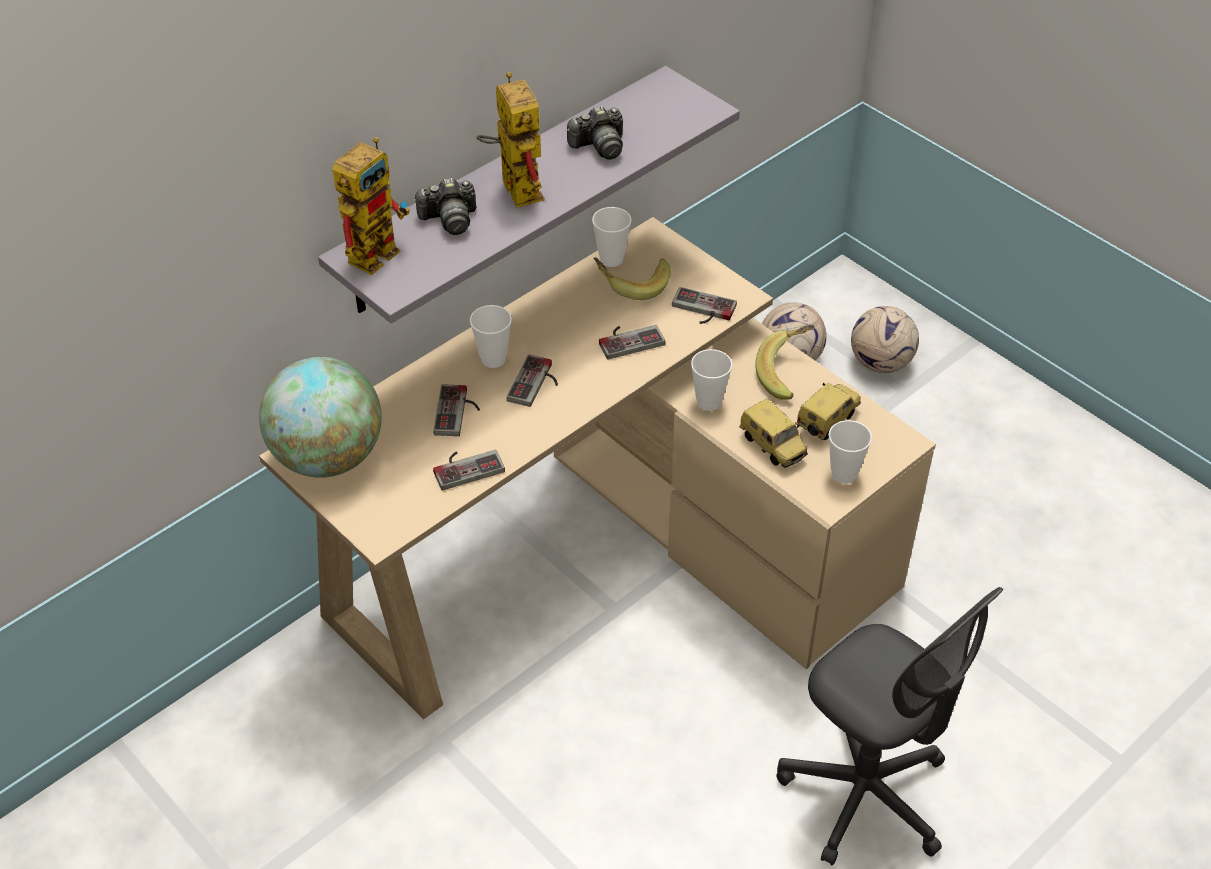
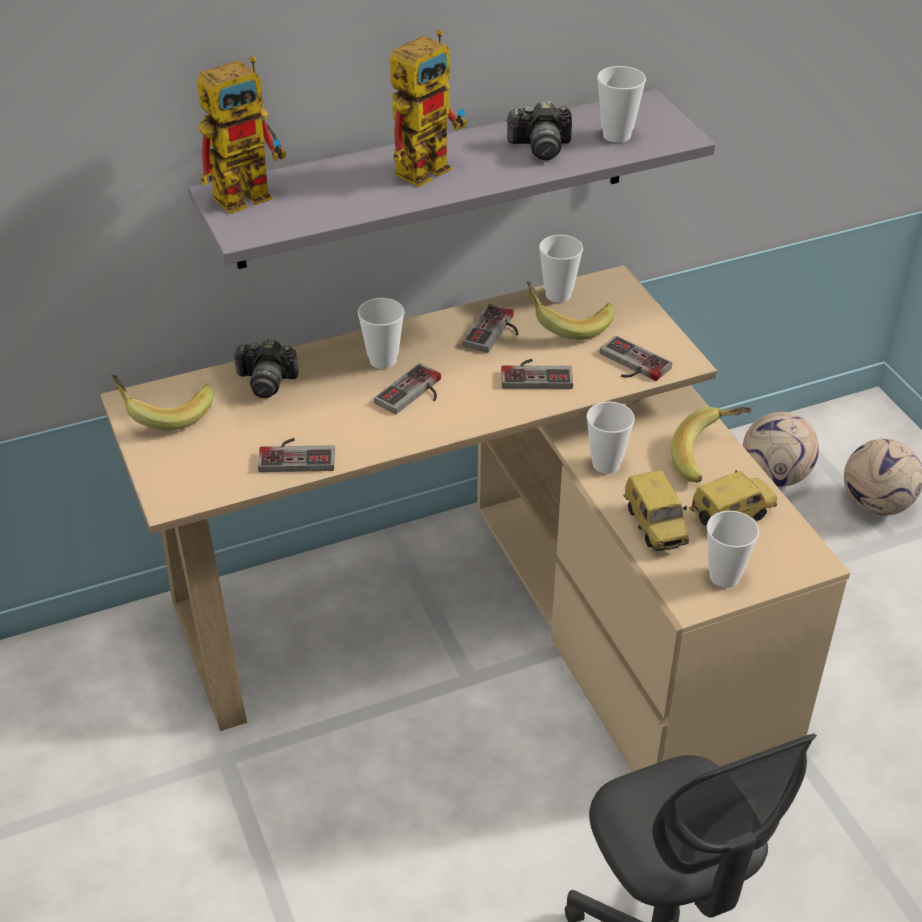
camera: 20 degrees right, 5 degrees down
(328, 457) = (164, 412): globe -> banana
(449, 219) = (341, 181): camera -> camera (266, 381)
(458, 412) = (318, 402): game controller -> game controller (496, 332)
(514, 186) = (427, 165): toy robot -> toy robot turned 45 degrees clockwise
(656, 120) = (616, 135): none -> cup

